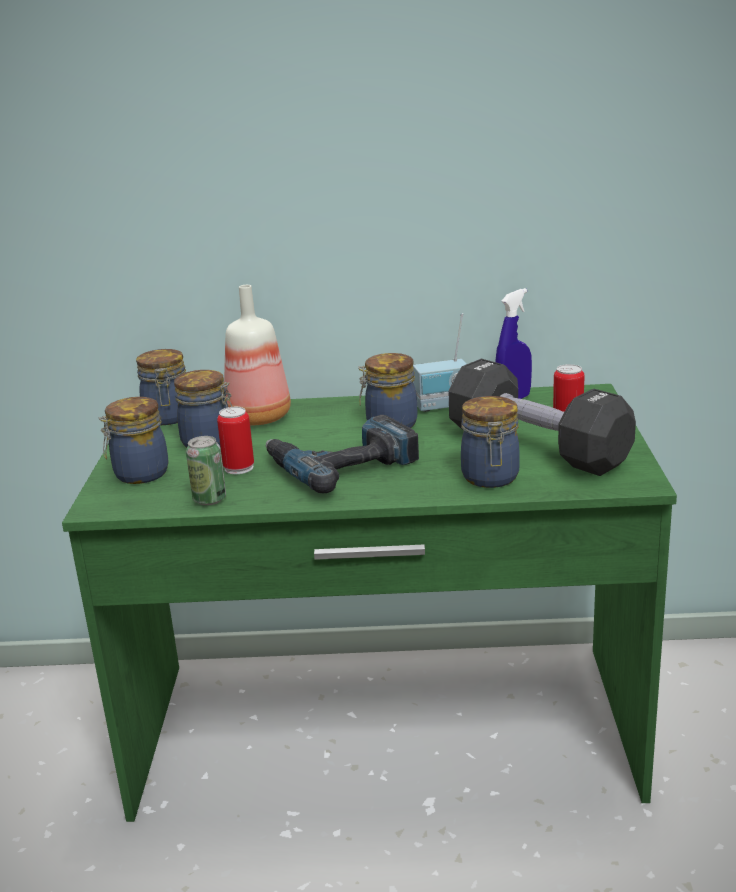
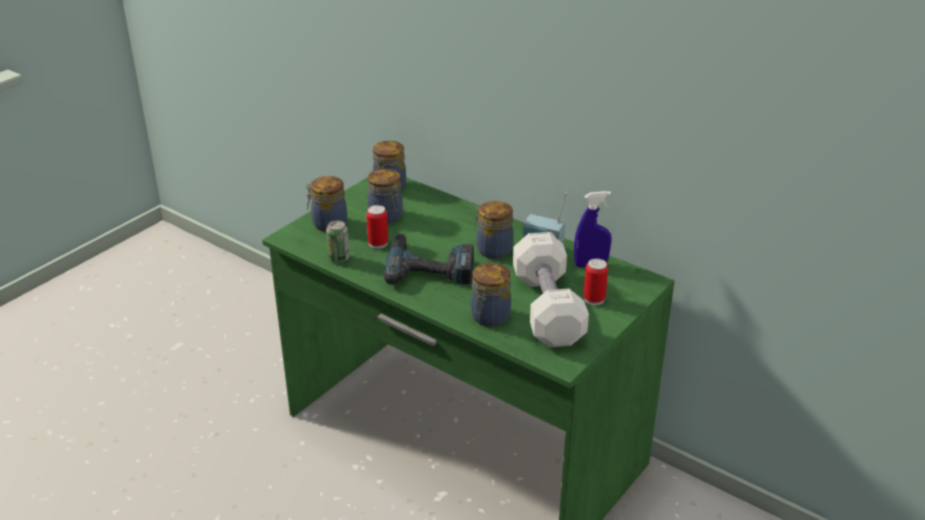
camera: 35 degrees right, 10 degrees up
(257, 417) = (433, 208): bottle -> none
(537, 447) = (547, 308): black dumbbell -> white dumbbell

